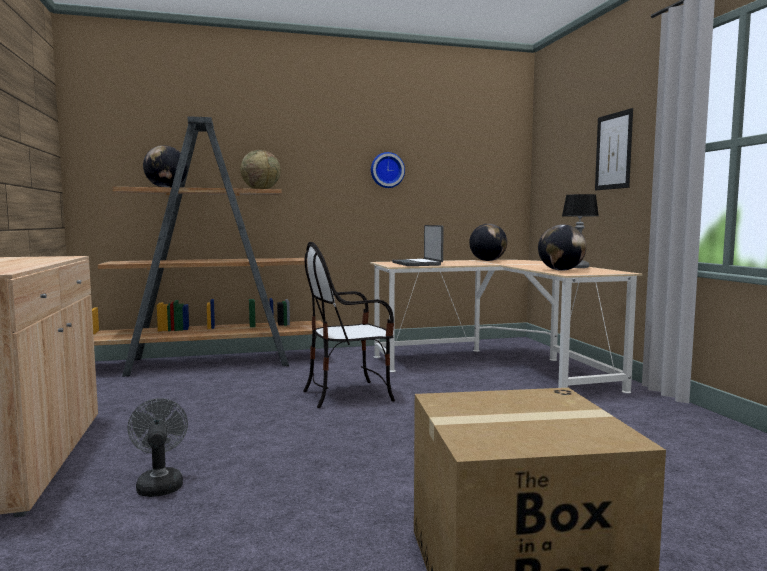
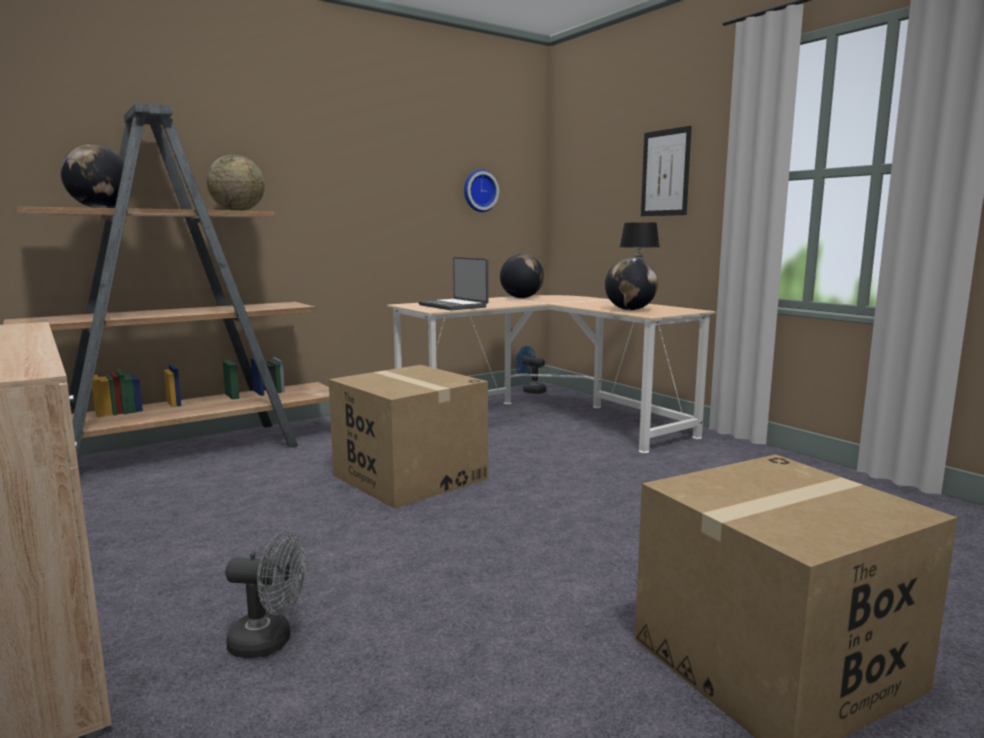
camera: 20 degrees left, 5 degrees up
(159, 484) = (270, 642): grey fan -> grey fan turned 135 degrees clockwise
(348, 394) = (409, 477): chair -> cardboard box
(387, 170) = (391, 185): wall clock -> wall clock (479, 191)
(505, 343) = (530, 391): none -> blue fan

